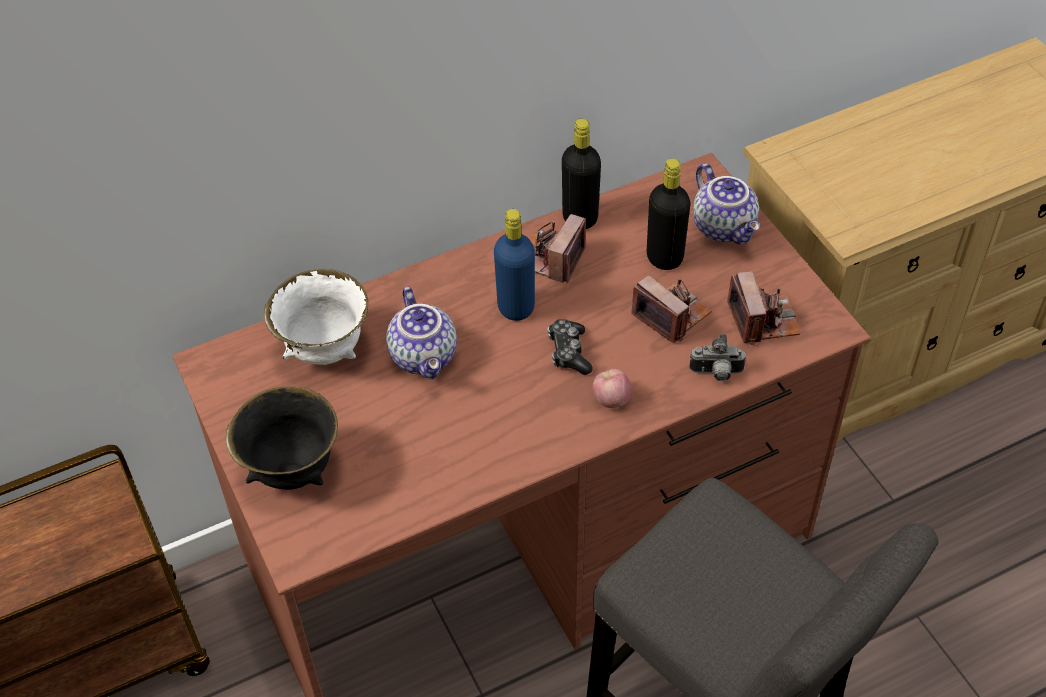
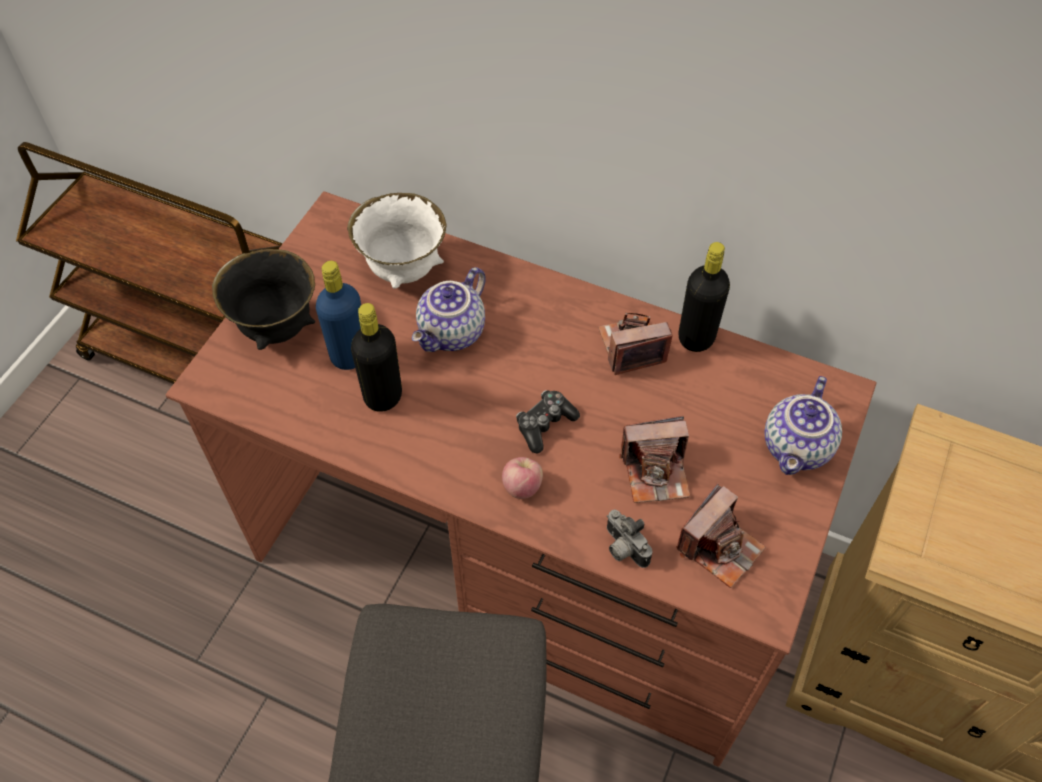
camera: 50 degrees right, 5 degrees up
(516, 307) = (557, 358): blue bottle -> blue bottle (350, 355)
(664, 258) = (715, 425): black bottle -> black bottle (383, 396)
(671, 315) = (655, 472): camera -> camera turned 75 degrees clockwise

